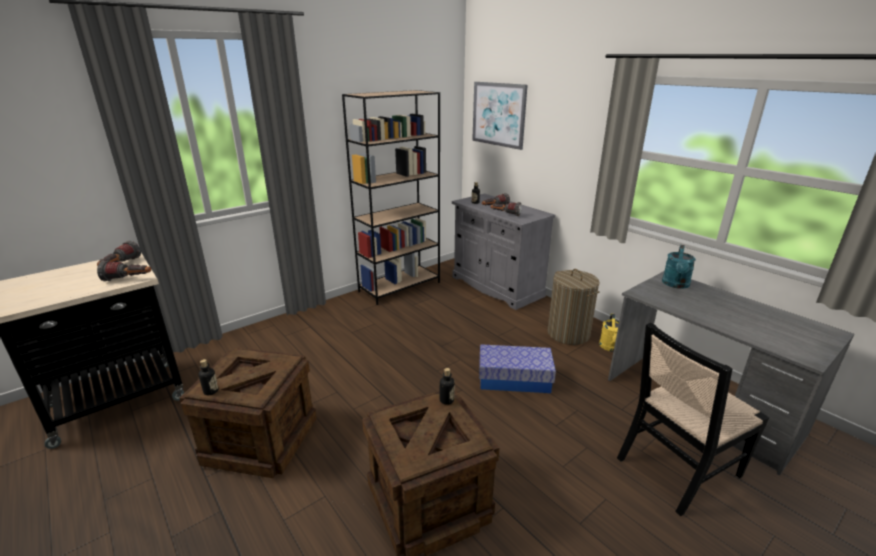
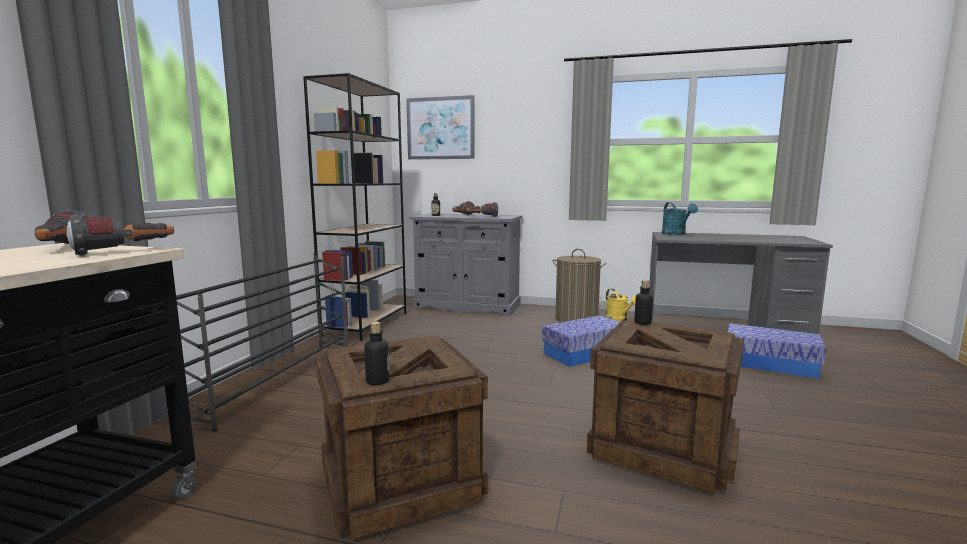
camera: 35 degrees left, 15 degrees down
(295, 328) = (279, 380): none -> black shoe rack
(678, 468) = (770, 364): chair -> storage box

